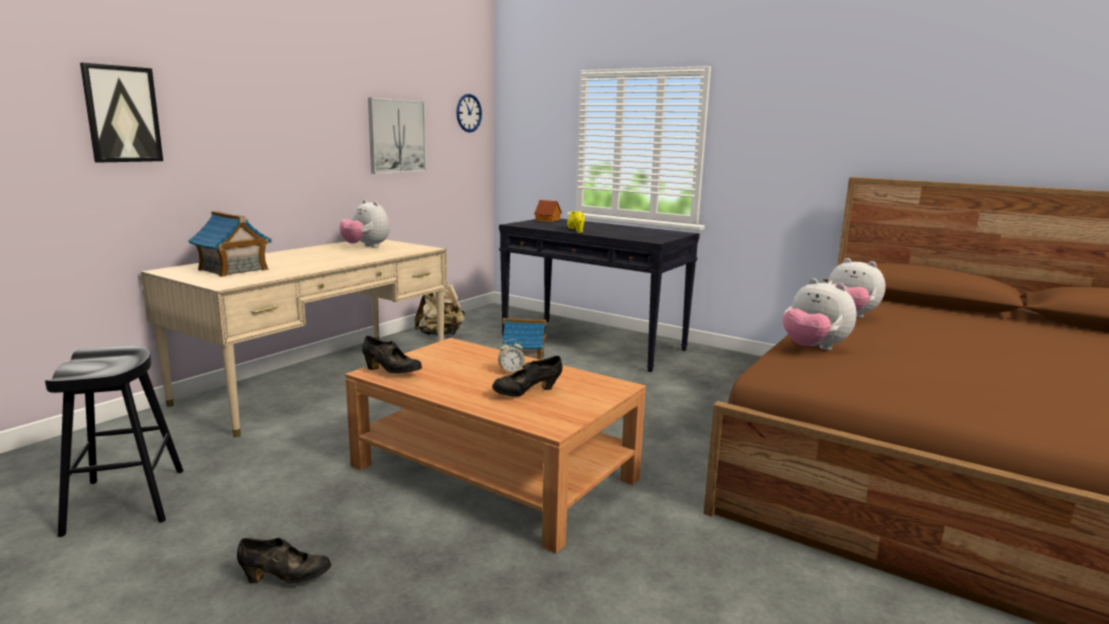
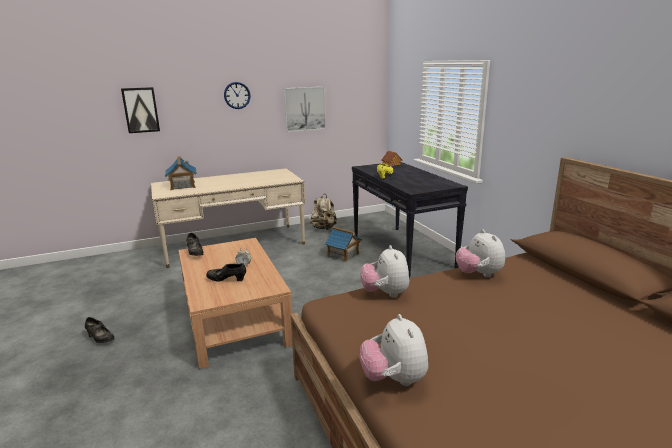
camera: 35 degrees right, 5 degrees up
(126, 501) = (100, 287): black stool -> none
(366, 247) = (267, 176): plush toy -> plush toy (394, 379)
(468, 113) = (363, 90): wall clock -> wall clock (237, 95)

